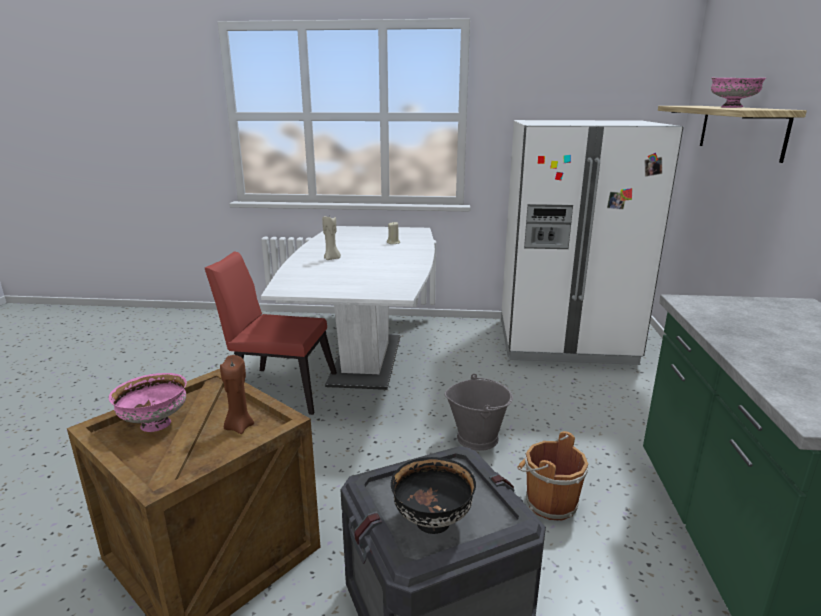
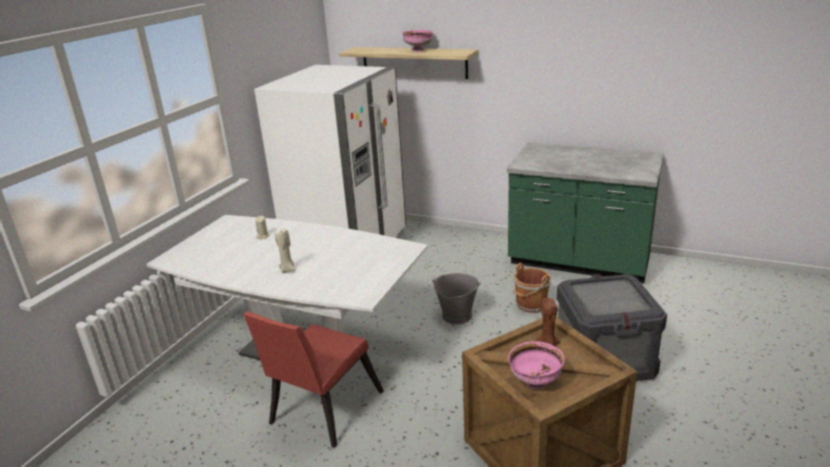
camera: 70 degrees left, 5 degrees up
(431, 521) = (623, 301): black bowl -> none

